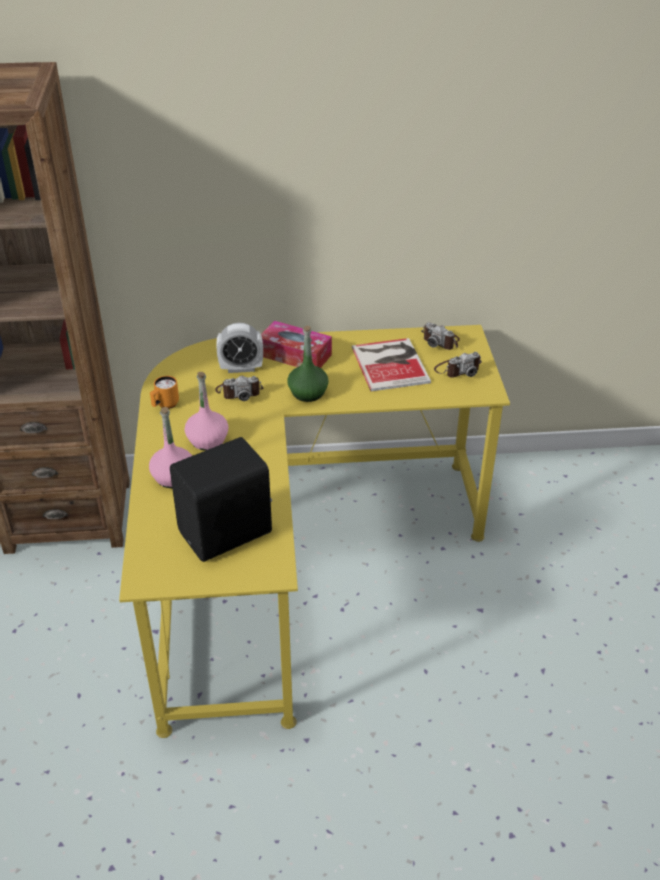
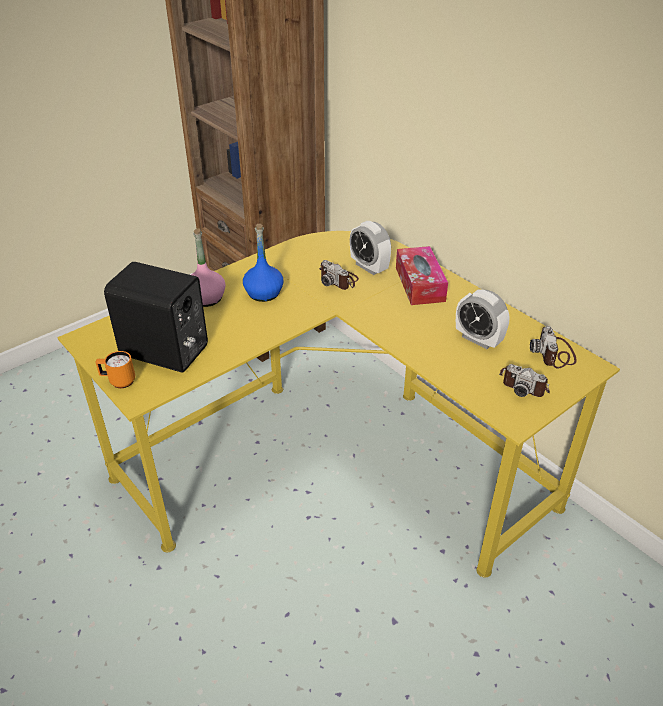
camera: 55 degrees right, 0 degrees up
(165, 405) = (283, 256): orange mug -> orange mug (118, 381)
(208, 440) = (264, 293): pink bottle -> blue bottle
(308, 393) = (378, 313): green bottle -> none
(391, 363) = (478, 339): book -> alarm clock

